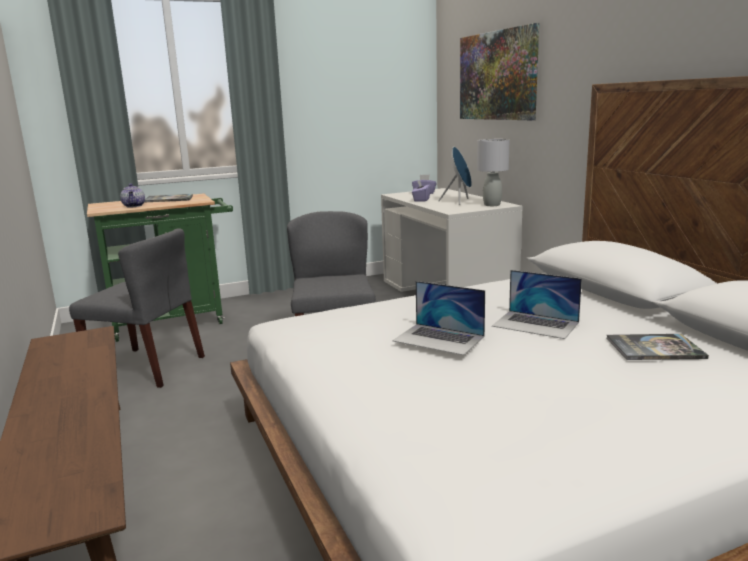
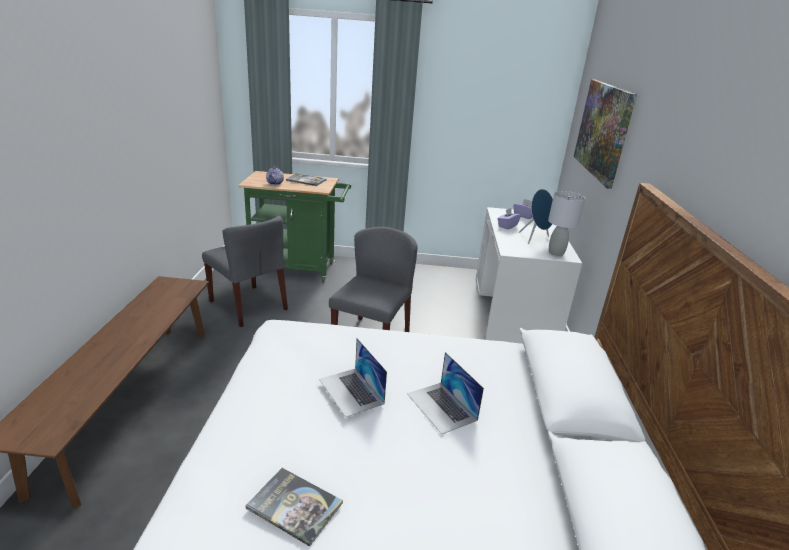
camera: 25 degrees right, 10 degrees up
(654, 348) = (500, 480): book -> book (294, 506)

